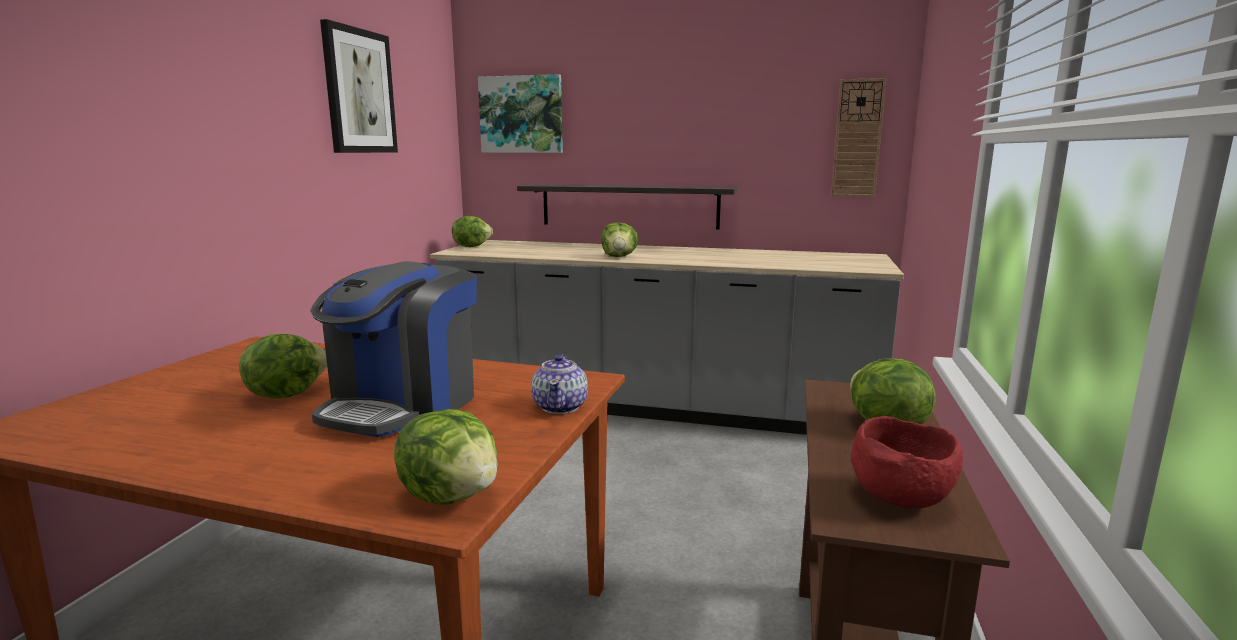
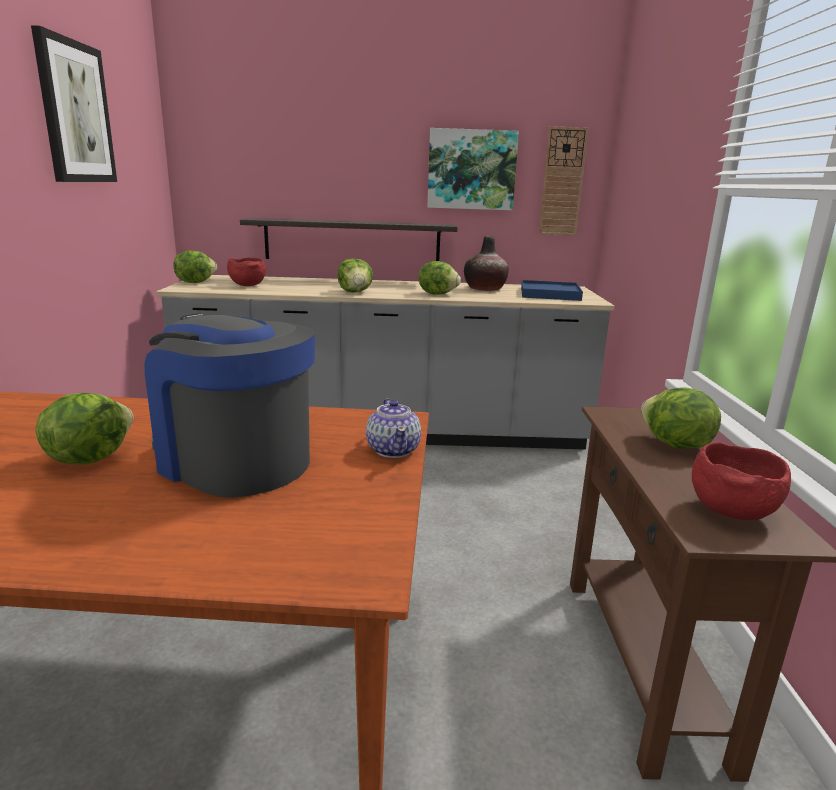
camera: 15 degrees left, 5 degrees up
(404, 406) = (234, 461): coffee machine -> coffee machine turned 120 degrees clockwise
(452, 495) = (356, 555): lettuce -> lettuce (438, 294)
(518, 249) = (247, 285): none -> red bowl
(521, 114) = (238, 145): picture -> picture (471, 170)
(763, 255) = (485, 289): none -> vase
(834, 261) = (549, 294): none -> blue tray

